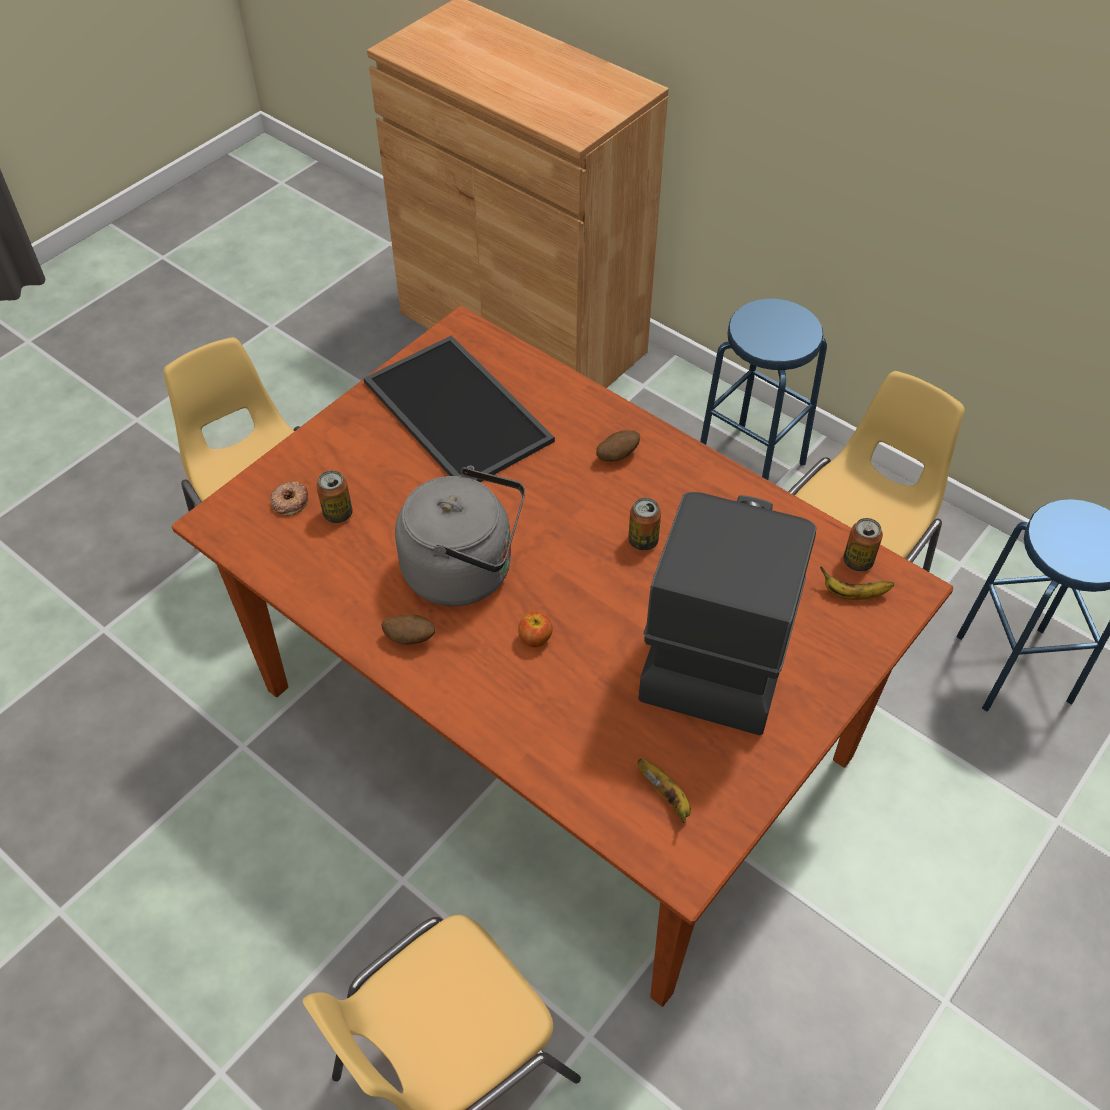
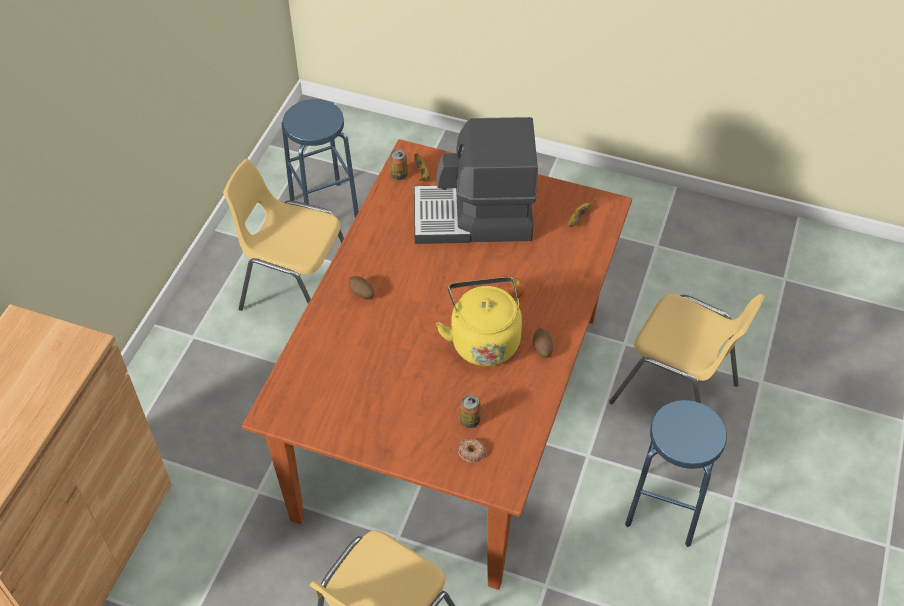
camera: 110 degrees left, 0 degrees up
(453, 411) = (355, 390): tray -> none
(465, 570) = (483, 339): grey kettle -> yellow kettle
(643, 541) = (424, 265): can -> none
(750, 466) = (197, 361): blue stool -> blue stool (665, 508)

